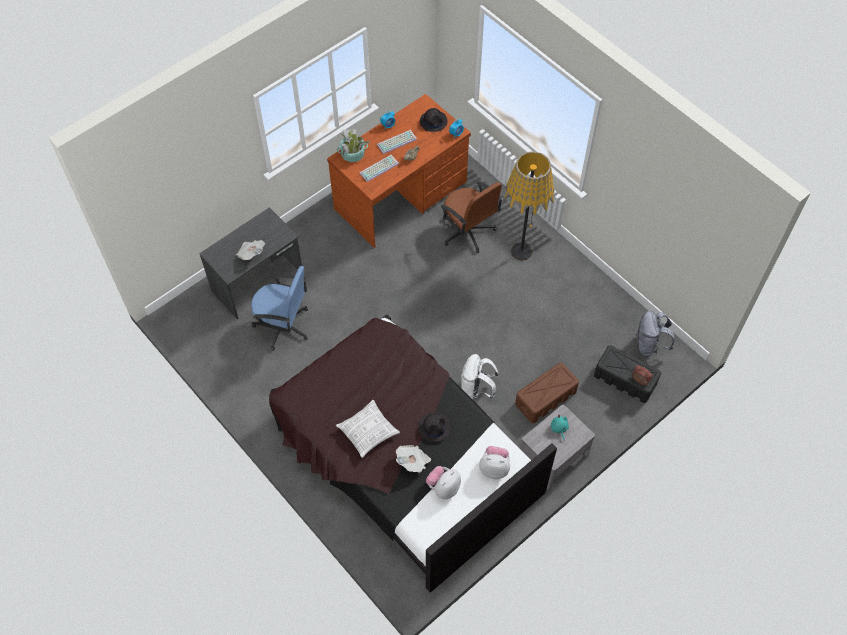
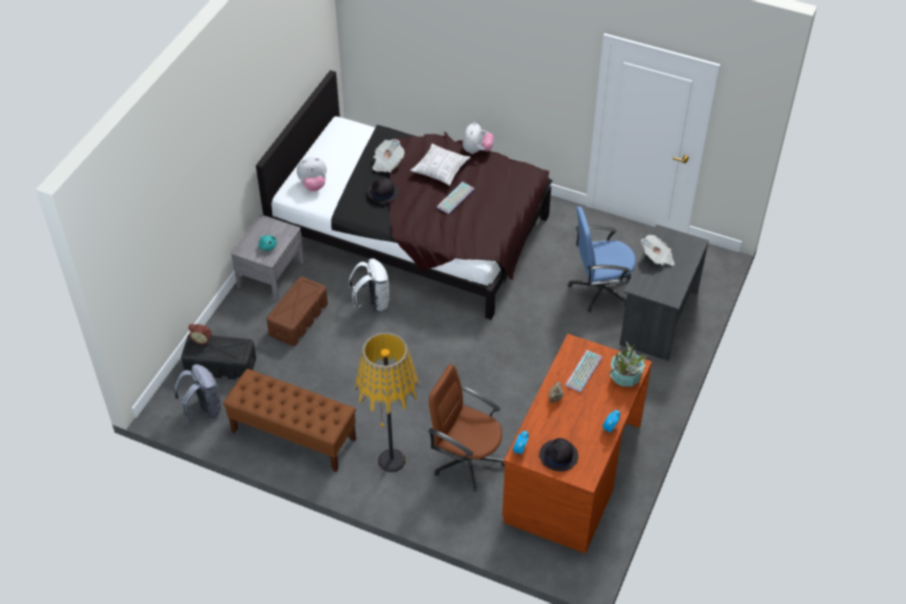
camera: 155 degrees right, 10 degrees down
(397, 141) = (585, 412): keyboard -> keyboard (456, 199)
(443, 487) = (351, 158): plush toy -> plush toy (477, 150)
(586, 297) = (293, 435): none -> brown bench

